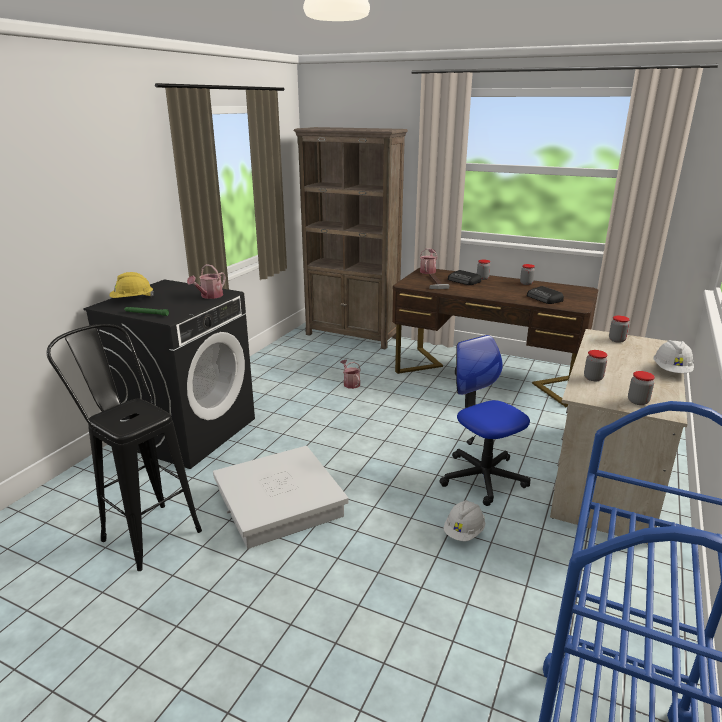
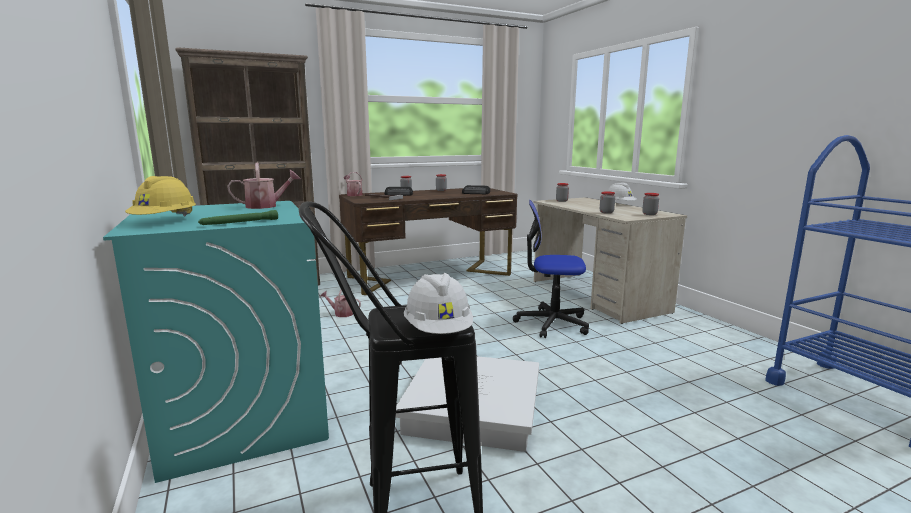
camera: 50 degrees left, 10 degrees down
(187, 431) = (243, 416): black washing machine -> turquoise washing machine
(209, 296) = (266, 206): watering can -> watering can turned 90 degrees counterclockwise
(464, 532) = (608, 352): white hard hat -> white hard hat (438, 331)

